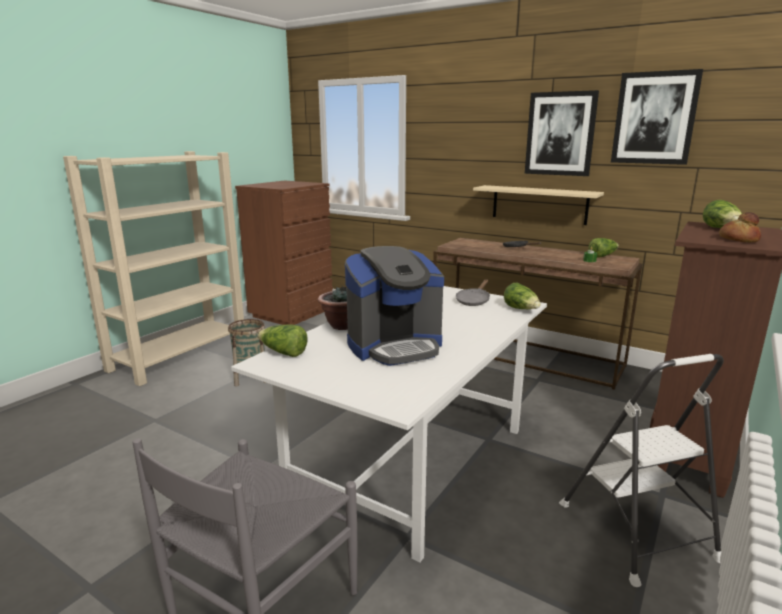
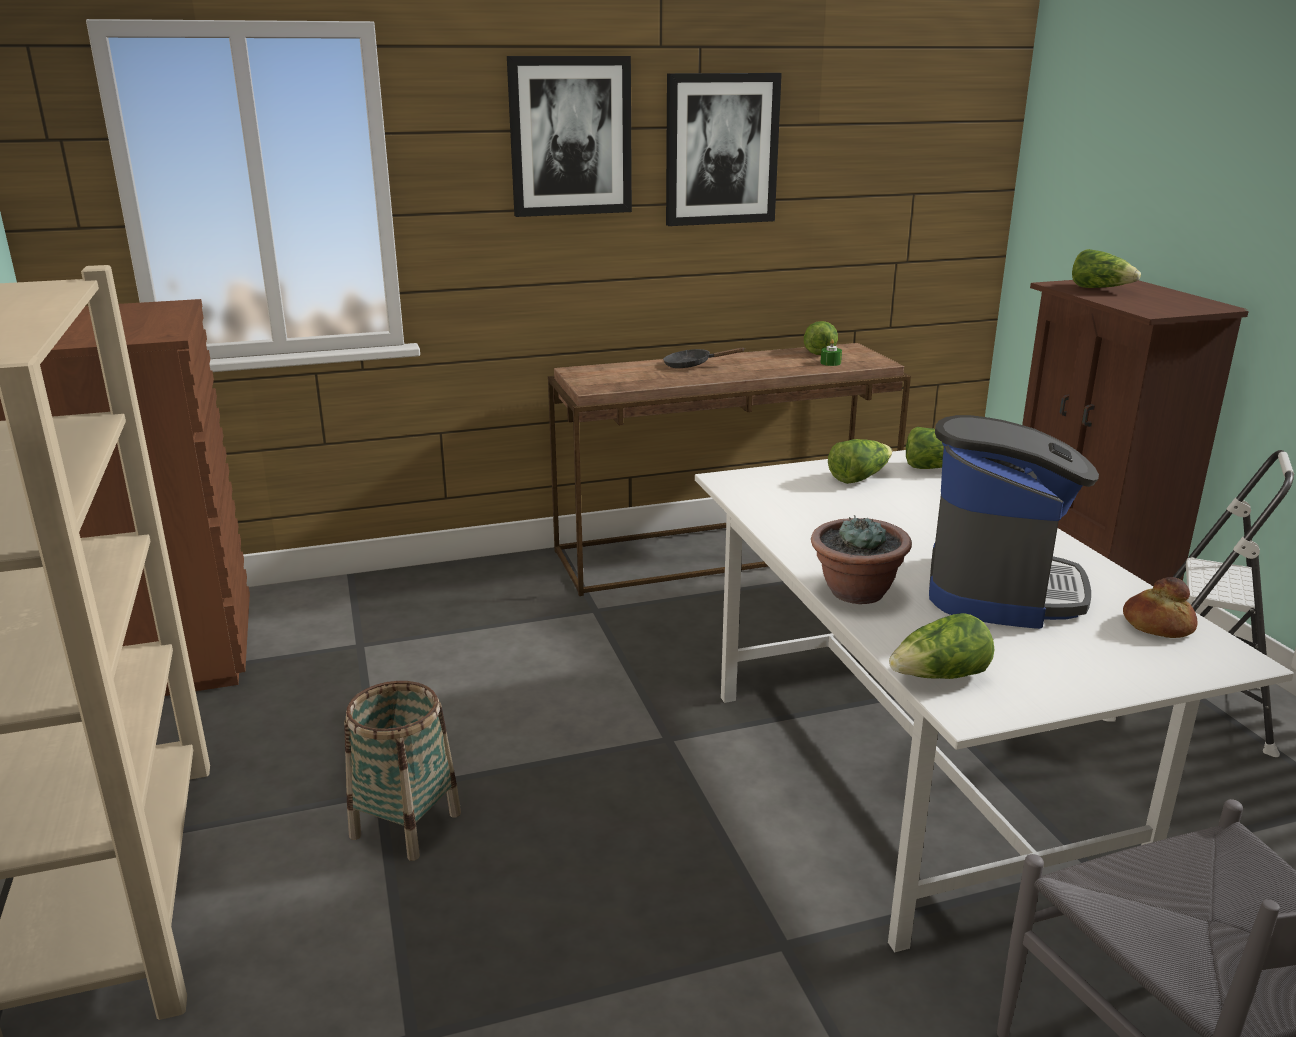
camera: 50 degrees left, 5 degrees up
(473, 301) = (858, 477): grey frying pan -> lettuce
(539, 204) = (693, 280): beige shelf -> none
(654, 118) = (859, 120): picture -> picture (570, 136)
(738, 239) = (1169, 302): bread -> bread (1157, 626)

